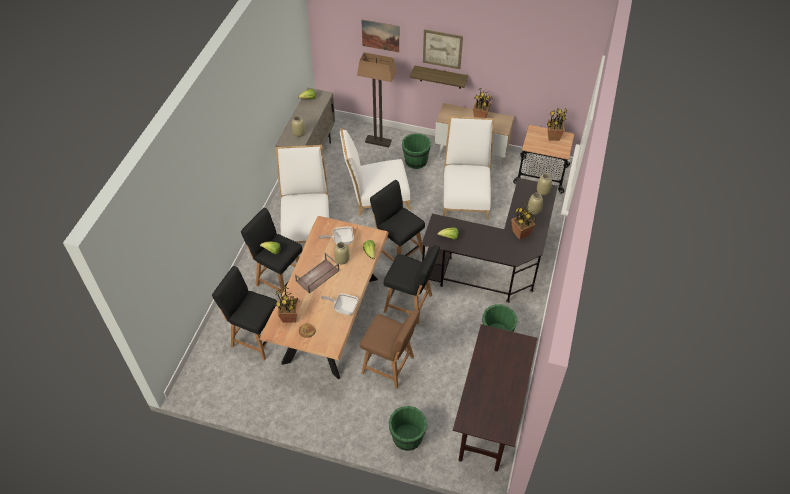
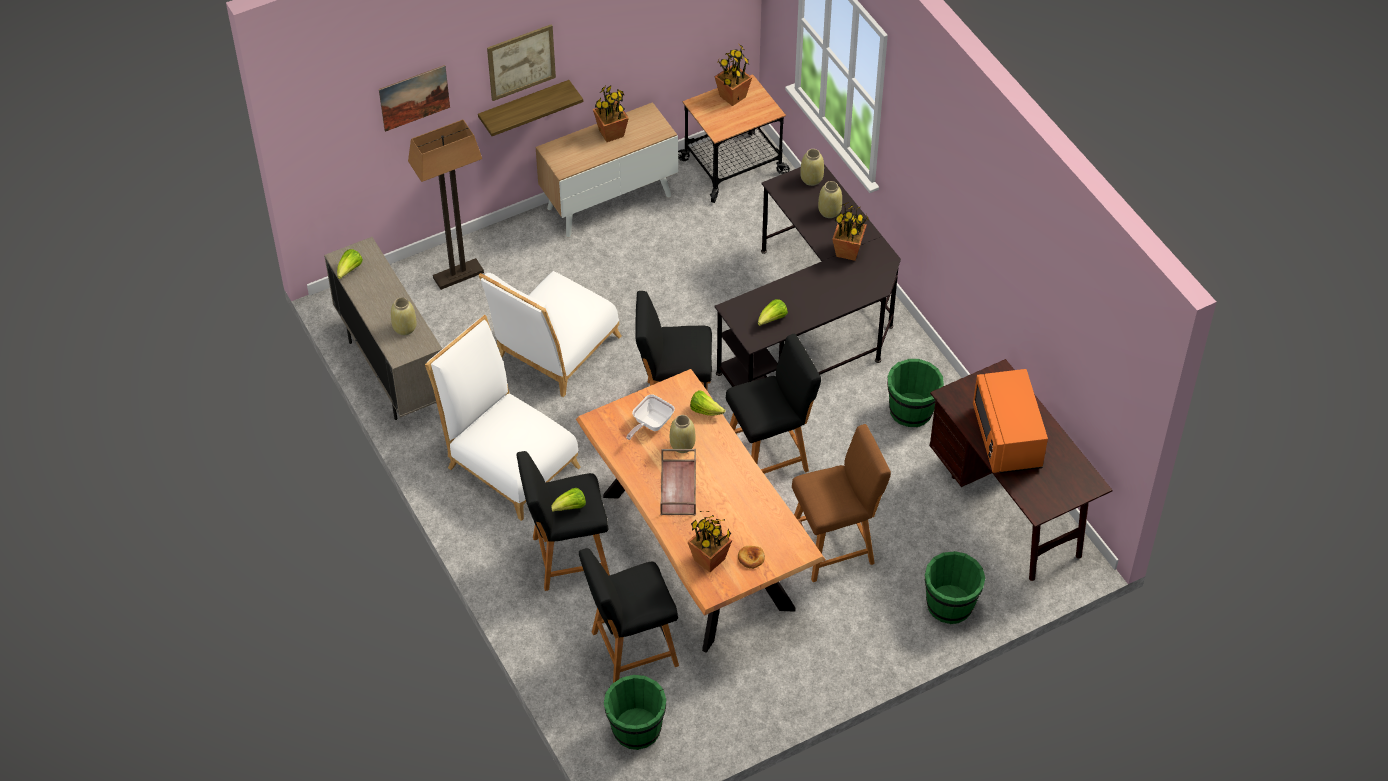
camera: 45 degrees left, 0 degrees up
(343, 308) = (759, 498): frying pan -> none
(415, 161) = (546, 265): green bucket -> green bucket (636, 730)
(465, 195) = (669, 264): white chair -> none
(491, 376) = (1007, 438): none -> orange microwave

